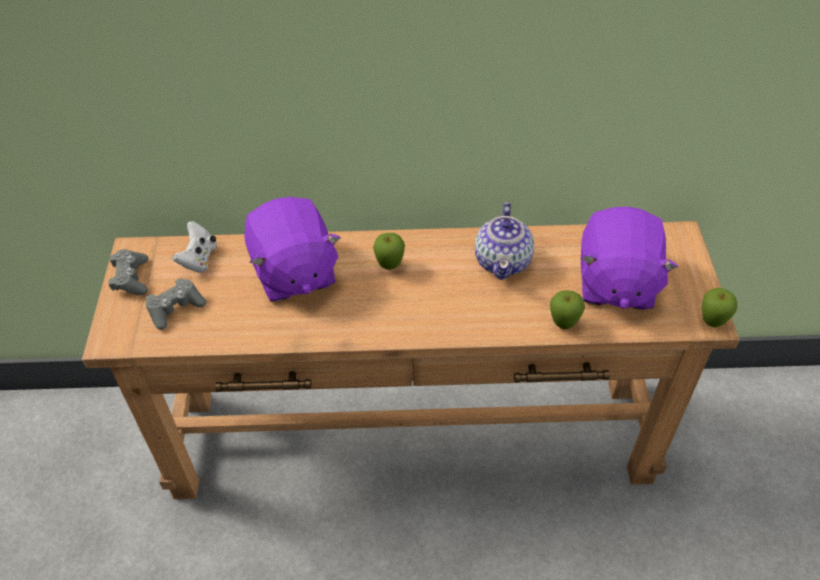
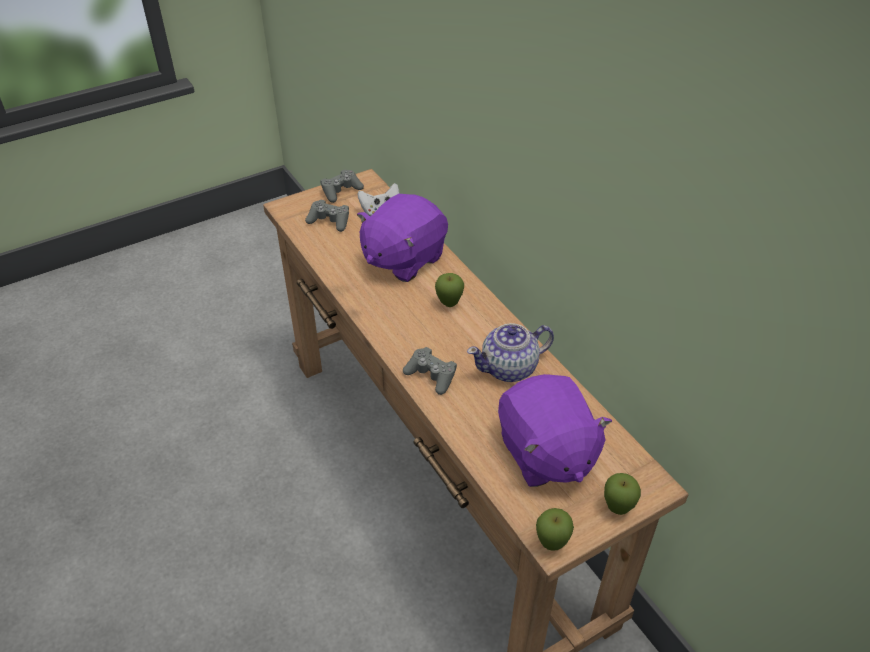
camera: 60 degrees right, 5 degrees down
(477, 320) = (431, 375): none -> grey game controller
(563, 324) = (466, 432): apple -> apple (617, 509)
(615, 283) = (545, 453): purple plush toy -> purple plush toy turned 90 degrees counterclockwise

